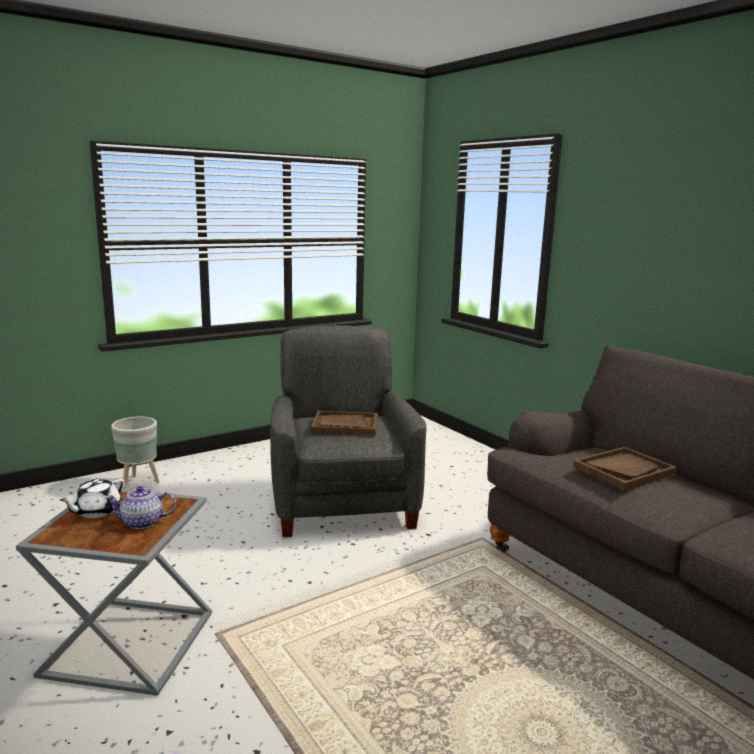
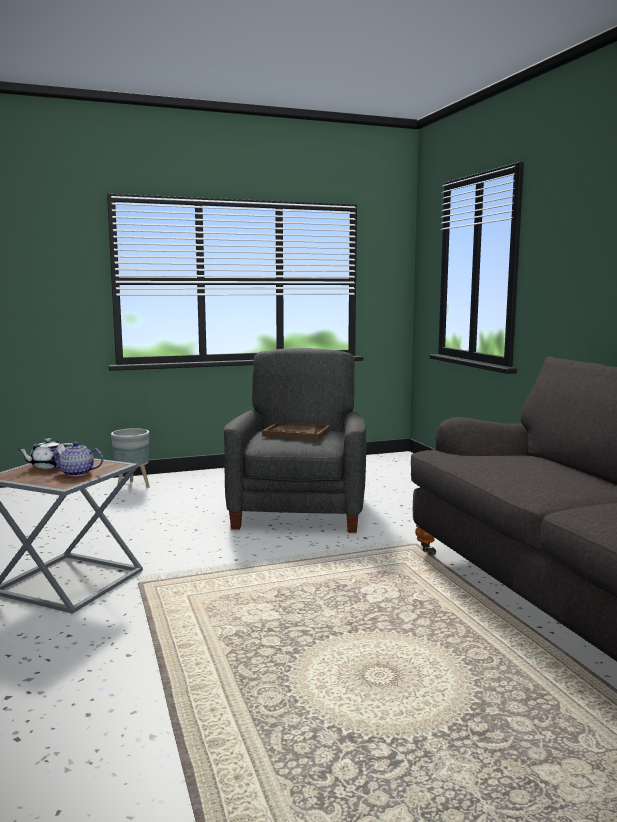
camera: 15 degrees right, 5 degrees down
(623, 470) = (525, 464): brown tray -> none

